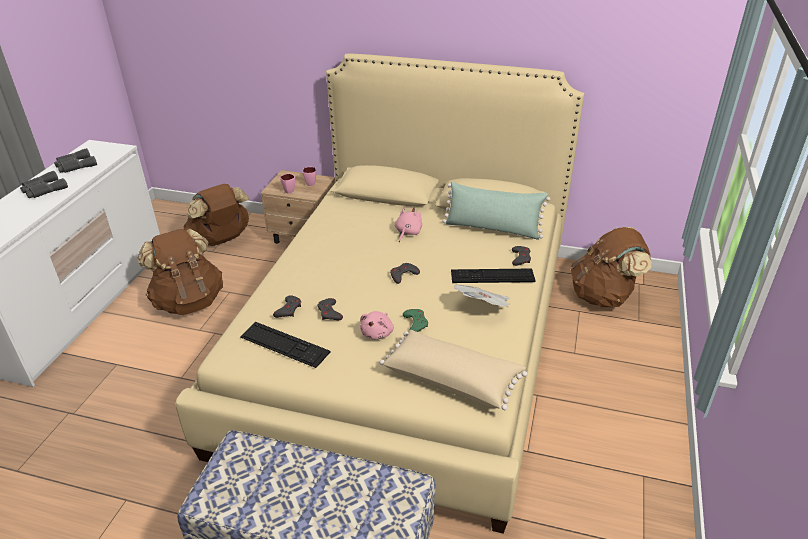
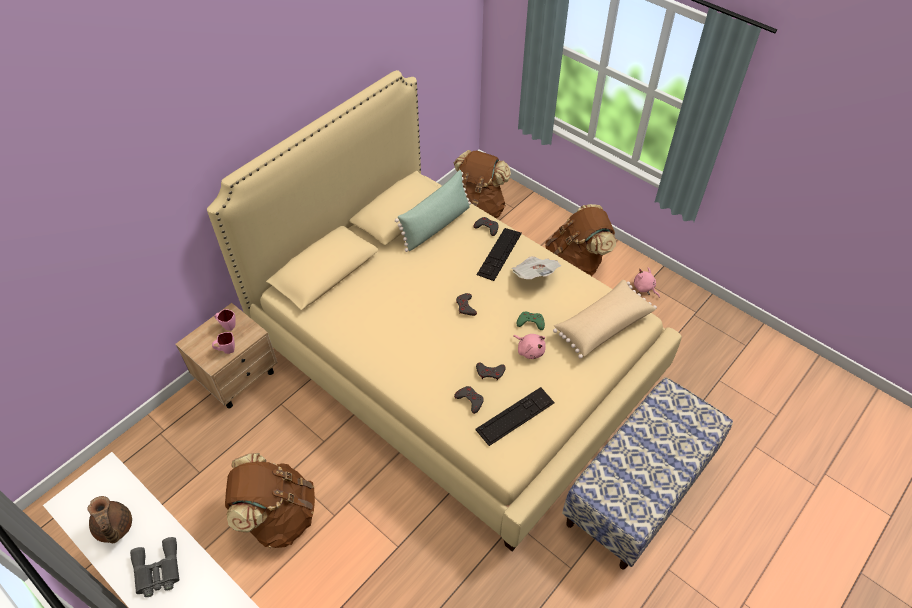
camera: 65 degrees left, 15 degrees up
(75, 165) = (114, 528): grey binoculars -> brown teapot
(221, 240) = (183, 458): brown backpack -> brown backpack (575, 264)
(407, 233) = (404, 281): pink plush toy -> pink plush toy (644, 288)

